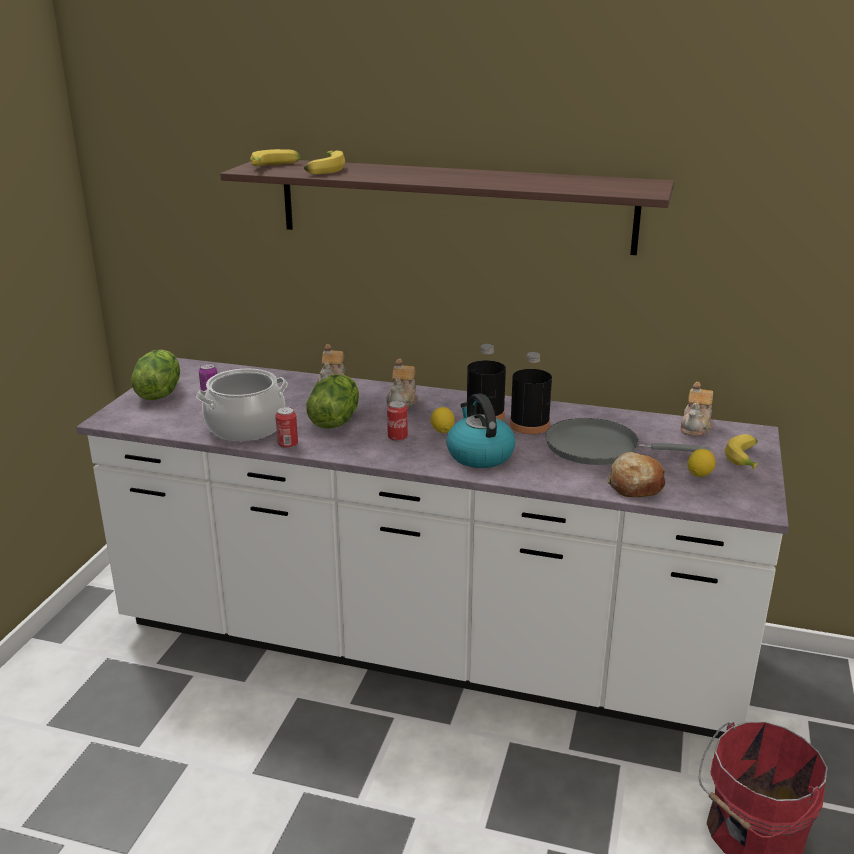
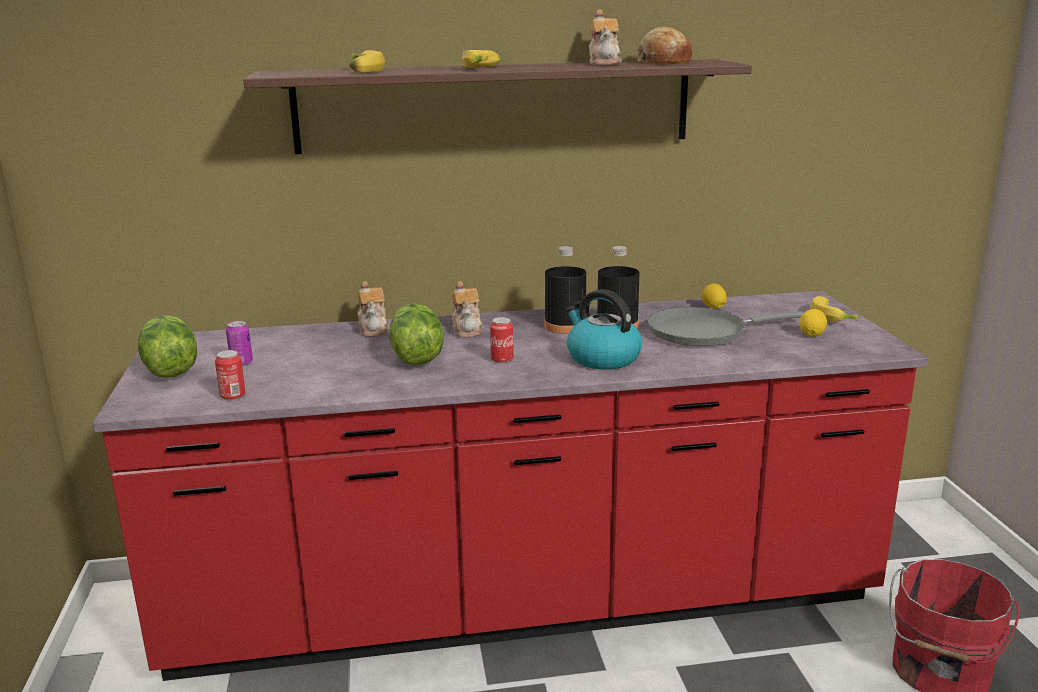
camera: 25 degrees left, 5 degrees down
(246, 427) = (320, 382): cooking pot -> none
(275, 167) = (298, 73): banana -> banana (486, 68)
(287, 444) = (390, 388): can -> can (233, 396)
(427, 644) = (522, 600): white counter -> red counter
(442, 431) = (540, 346): lemon -> lemon (713, 307)
(635, 485) = (772, 354): bread -> bread (663, 62)
(695, 427) = (760, 302): teapot -> teapot (605, 63)

